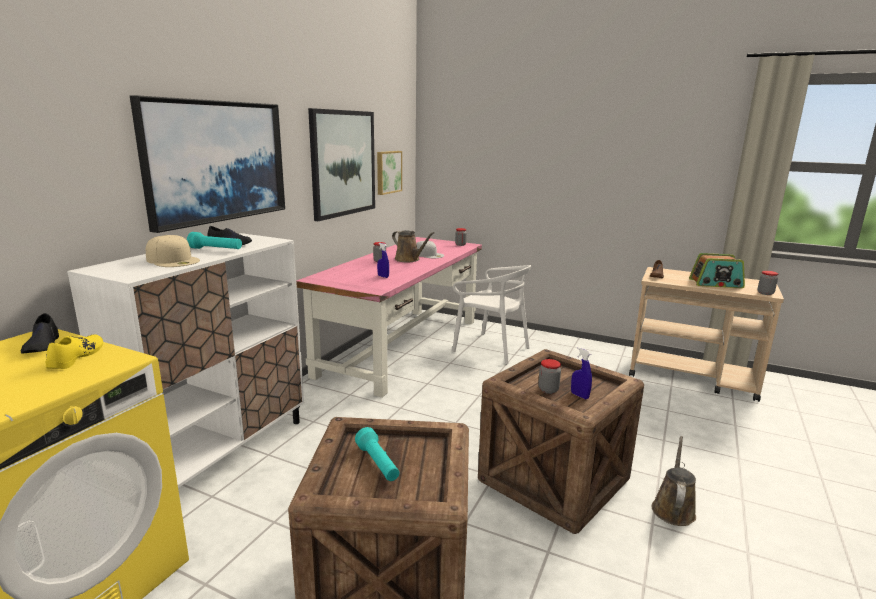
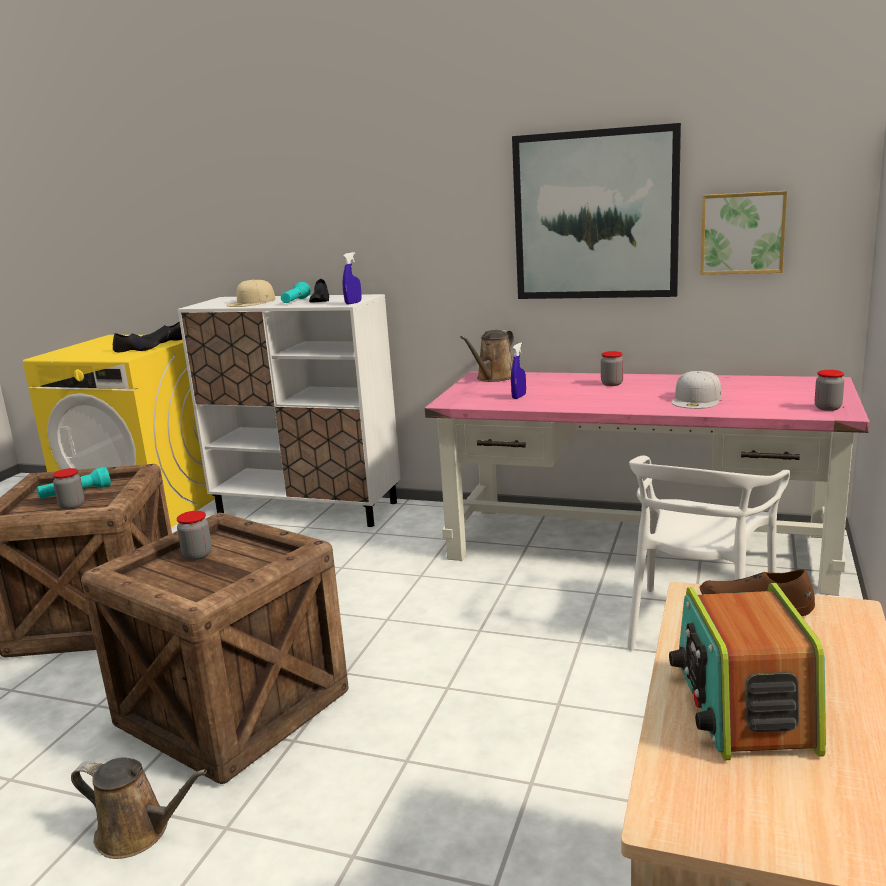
camera: 85 degrees right, 0 degrees up
(76, 357) = (137, 350): yellow shoe -> black shoe
(216, 161) = (360, 212): picture -> none
(409, 259) = (641, 395): brown watering can -> brown watering can (494, 378)
(579, 396) = (173, 575): blue spray bottle -> blue spray bottle (353, 303)
(765, 293) = (679, 806): jar -> jar (72, 506)

